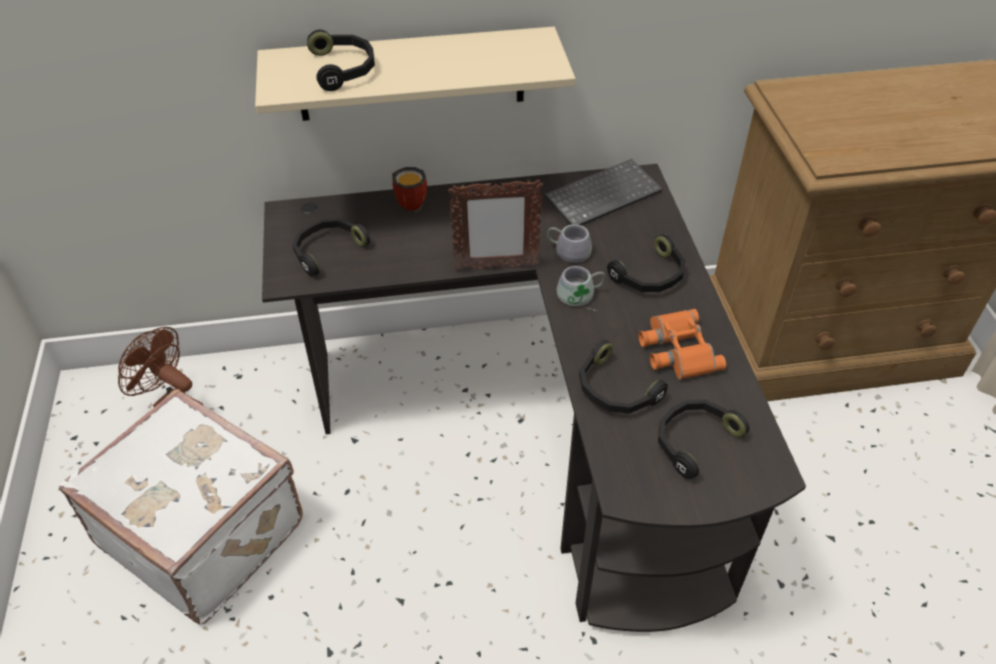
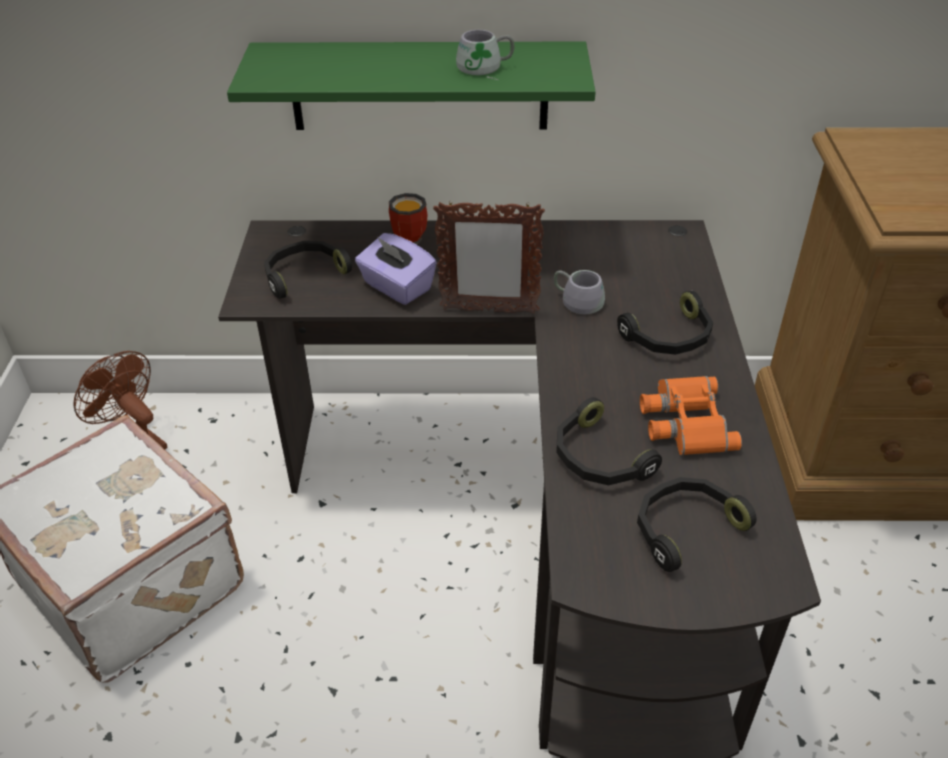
camera: 10 degrees right, 5 degrees down
(344, 69) = (336, 65): black headphones -> none
(411, 74) = (419, 86): beige shelf -> green shelf
(412, 254) = (396, 287): none -> purple tissue box
(581, 296) = (581, 351): grey mug -> grey mug (485, 69)
(603, 194) = (631, 246): keyboard -> none

